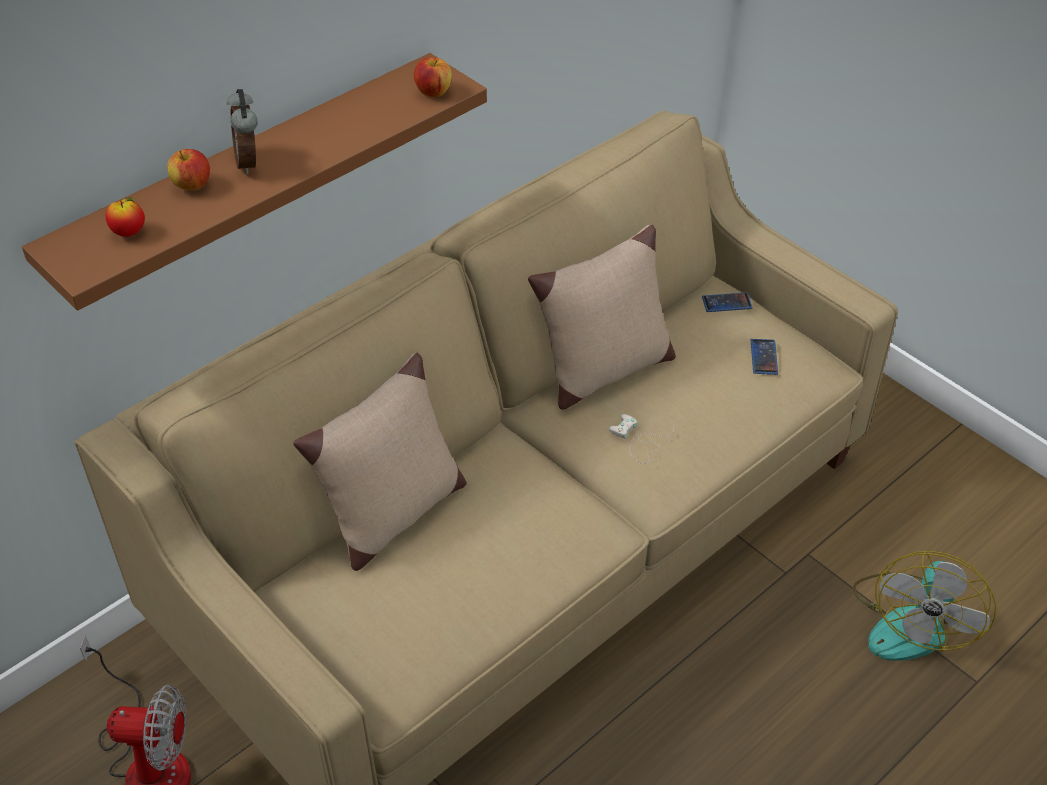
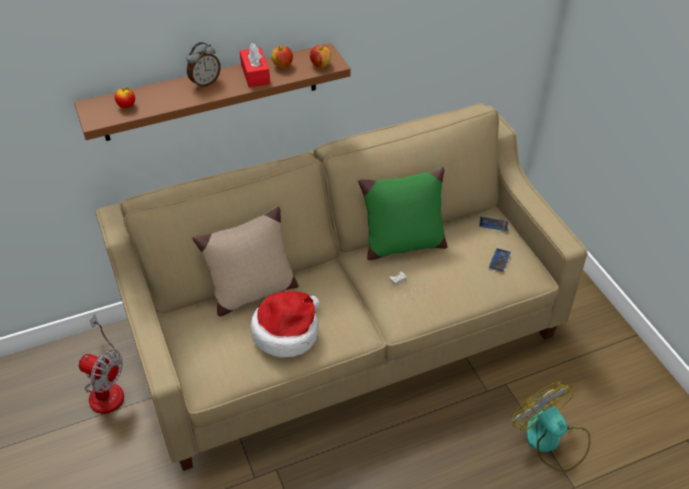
camera: 20 degrees right, 0 degrees up
(192, 185) = (170, 89): apple -> apple (282, 65)
(249, 162) = (205, 82): alarm clock -> alarm clock turned 135 degrees counterclockwise
(331, 130) = (255, 74): none -> red tissue box
(485, 563) = (287, 331): none -> hat
(603, 371) = (402, 245): beige pillow -> green pillow
(911, 621) = (550, 440): fan -> fan turned 105 degrees clockwise

